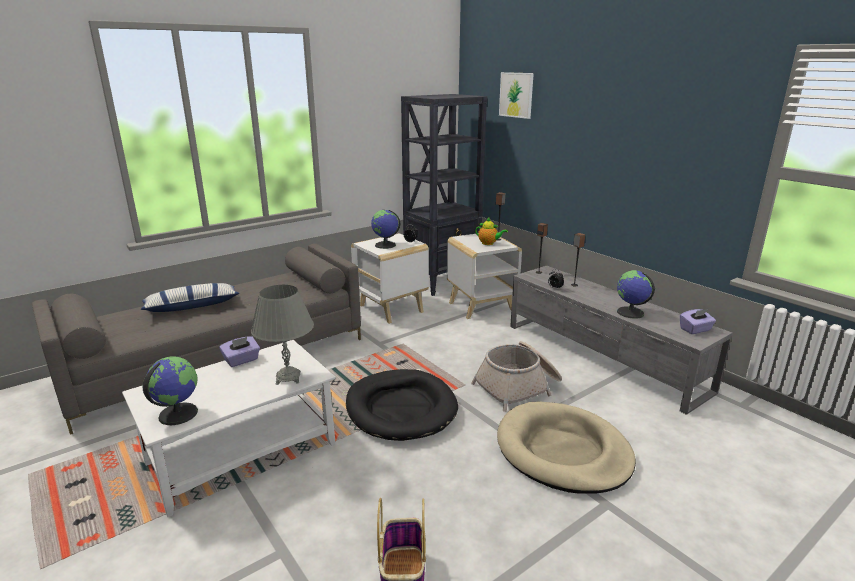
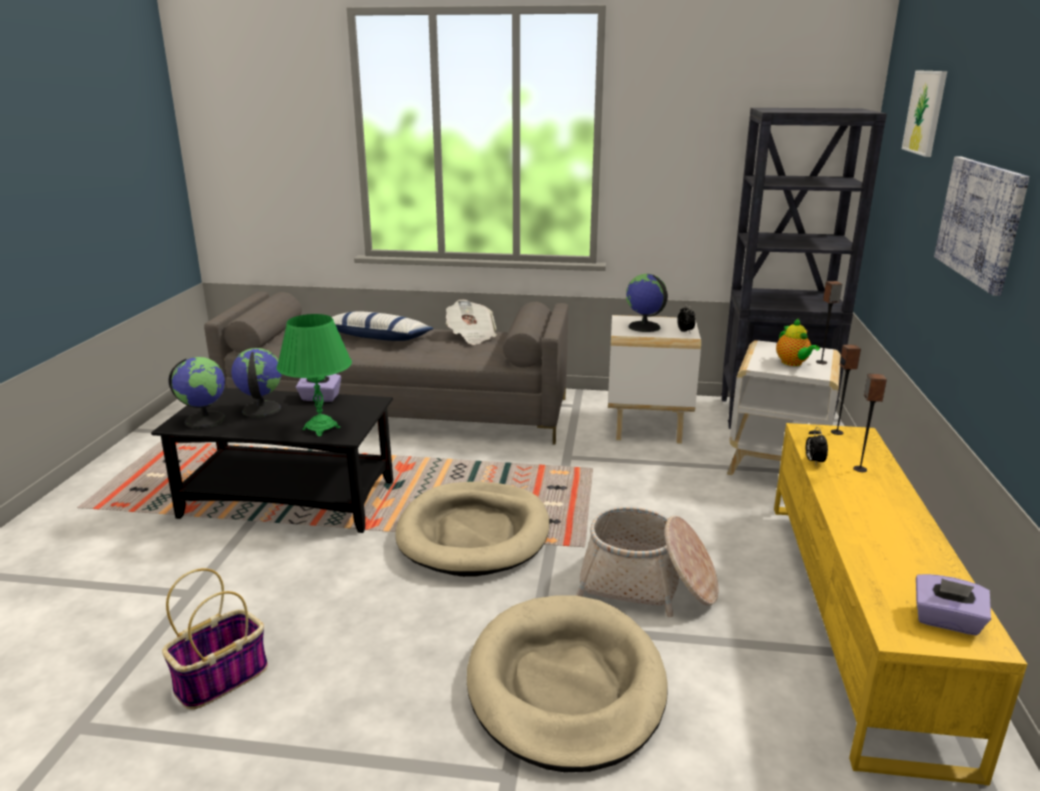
camera: 45 degrees right, 0 degrees up
(243, 452) = (290, 499): white coffee table -> black coffee table
(264, 284) = (471, 336): none -> newspaper
(288, 378) = (321, 428): grey table lamp -> green table lamp
(401, 408) = (474, 533): black dog bed -> beige dog bed
(593, 148) = (980, 221): none -> picture
(603, 357) = (855, 615): grey tv stand -> yellow tv stand
(630, 313) = (871, 543): globe -> globe (261, 409)

